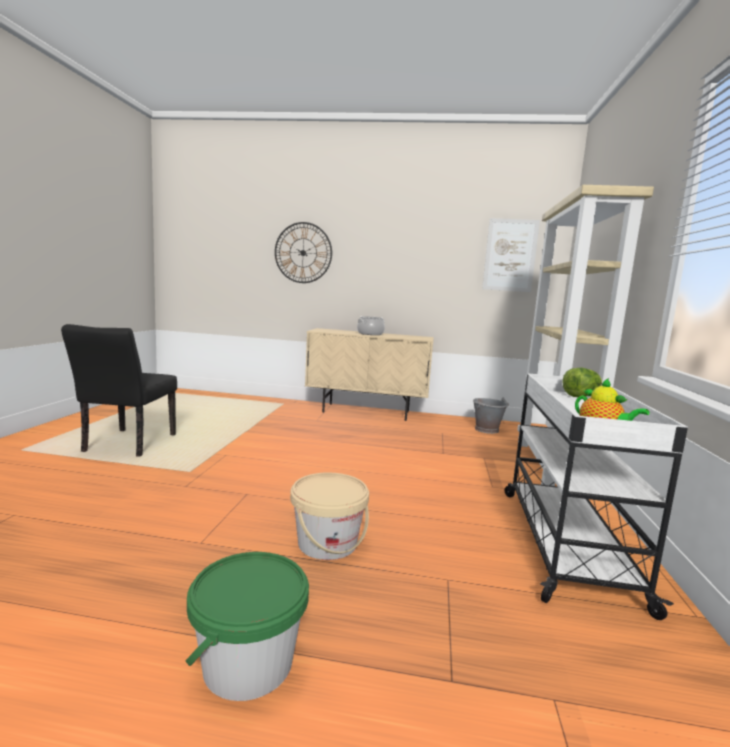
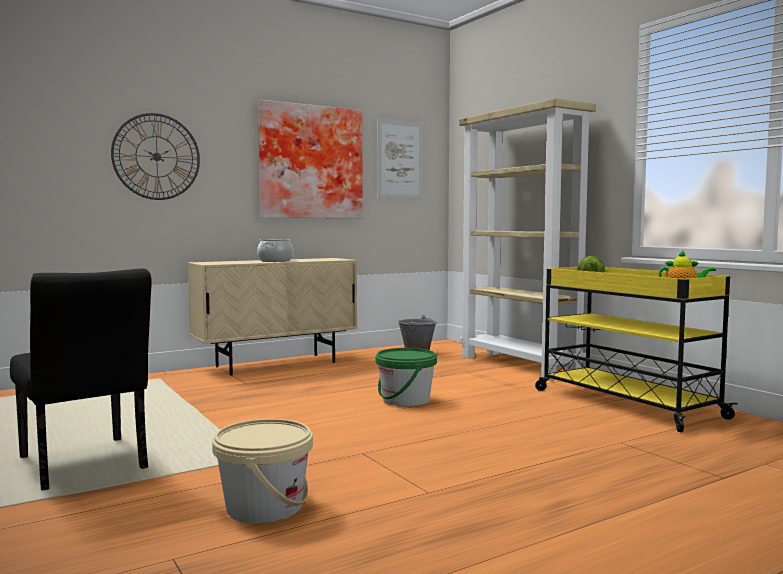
camera: 40 degrees left, 5 degrees down
(248, 663) = (637, 521): green bucket -> green bucket (406, 400)
(327, 543) = (512, 455): beige bucket -> beige bucket (264, 507)
(420, 257) = (310, 162): none -> picture
(565, 542) = (624, 403): white cart -> yellow cart

